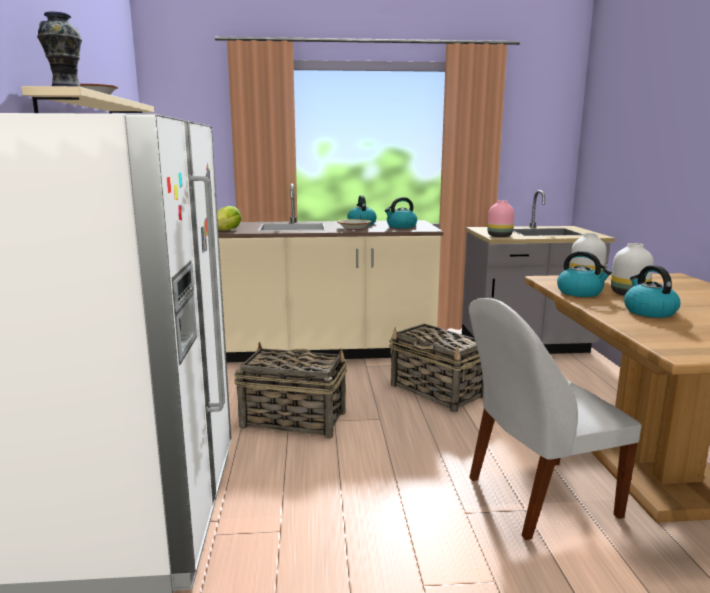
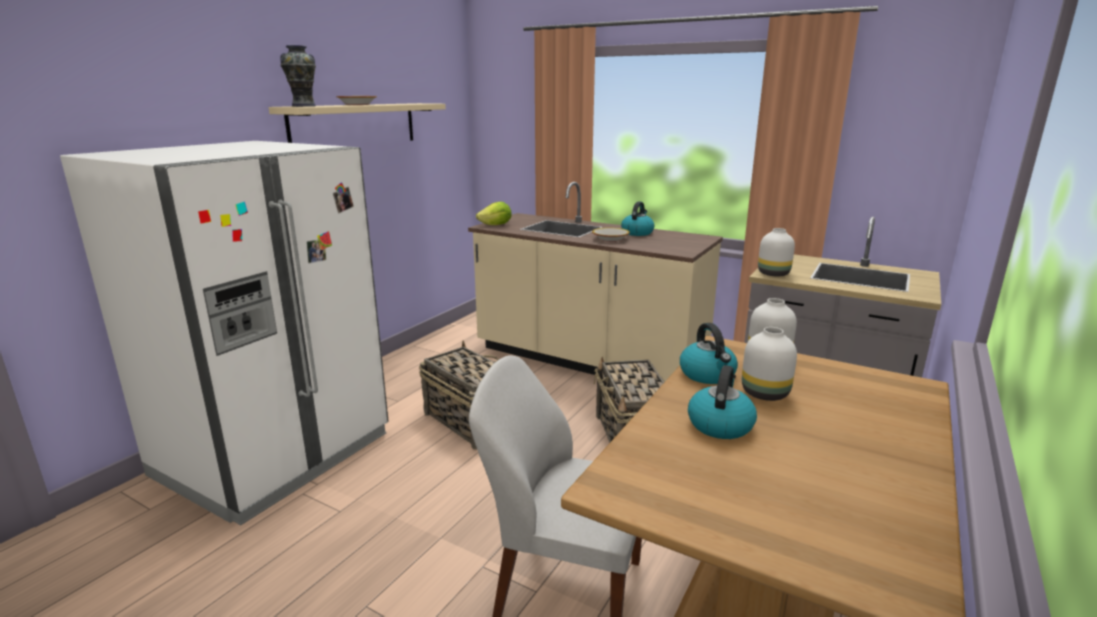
camera: 35 degrees right, 5 degrees up
(401, 226) = (665, 243): kettle -> none
(499, 236) = (773, 273): pink vase -> white vase

